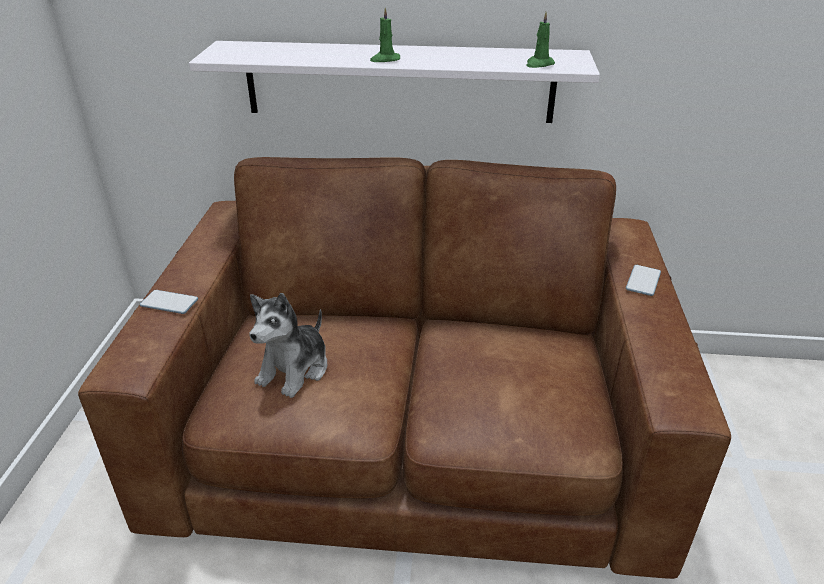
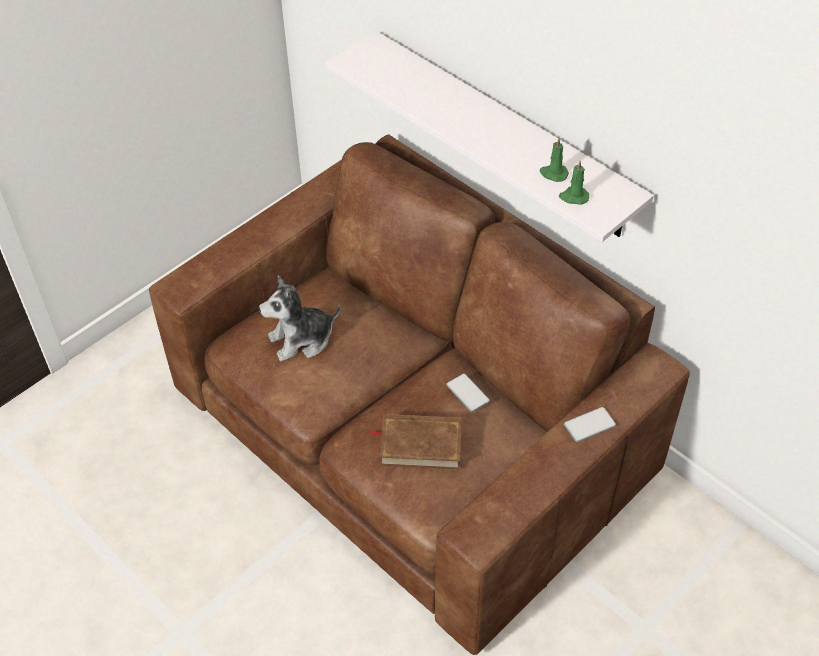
camera: 40 degrees right, 15 degrees up
(169, 303) = (244, 244): phone -> phone (467, 393)
(385, 59) = (463, 128): green candle -> green candle (553, 173)
(507, 388) = (420, 444): none -> brown book

